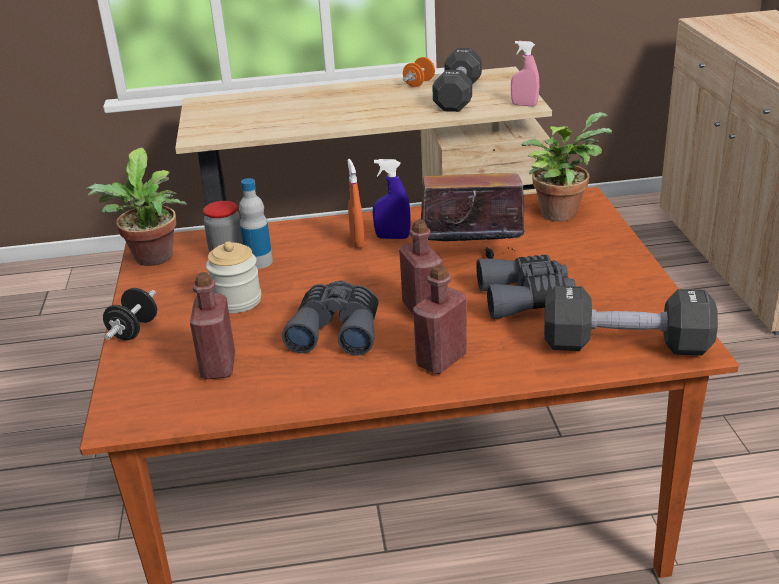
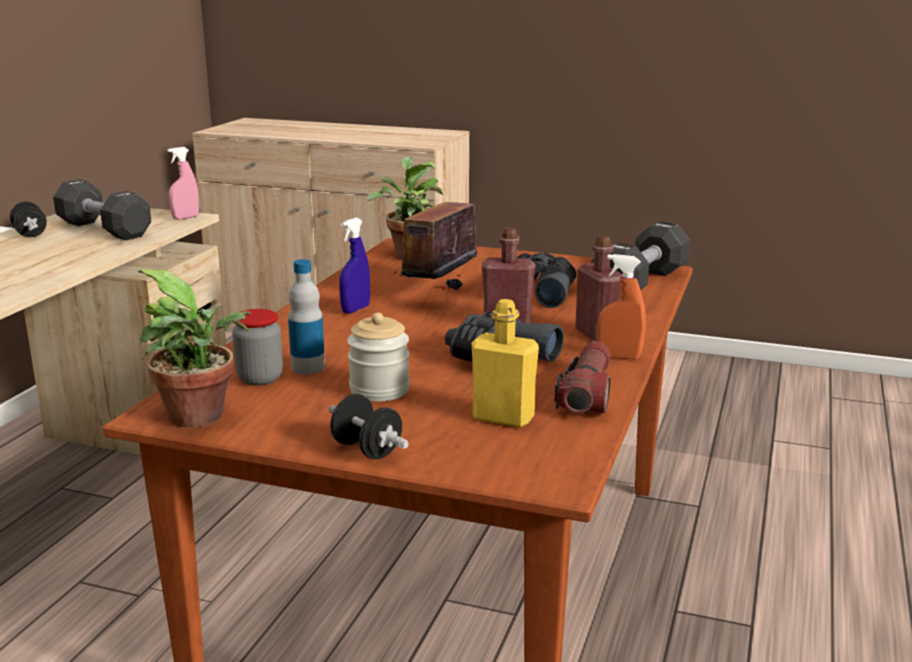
camera: 65 degrees left, 10 degrees down
(218, 366) = (503, 418): red bottle -> yellow bottle
(293, 391) = (587, 393): none -> flashlight
(357, 242) = (340, 323): orange spray bottle -> orange spray bottle (619, 357)
(419, 83) = (30, 234): orange dumbbell -> black dumbbell

